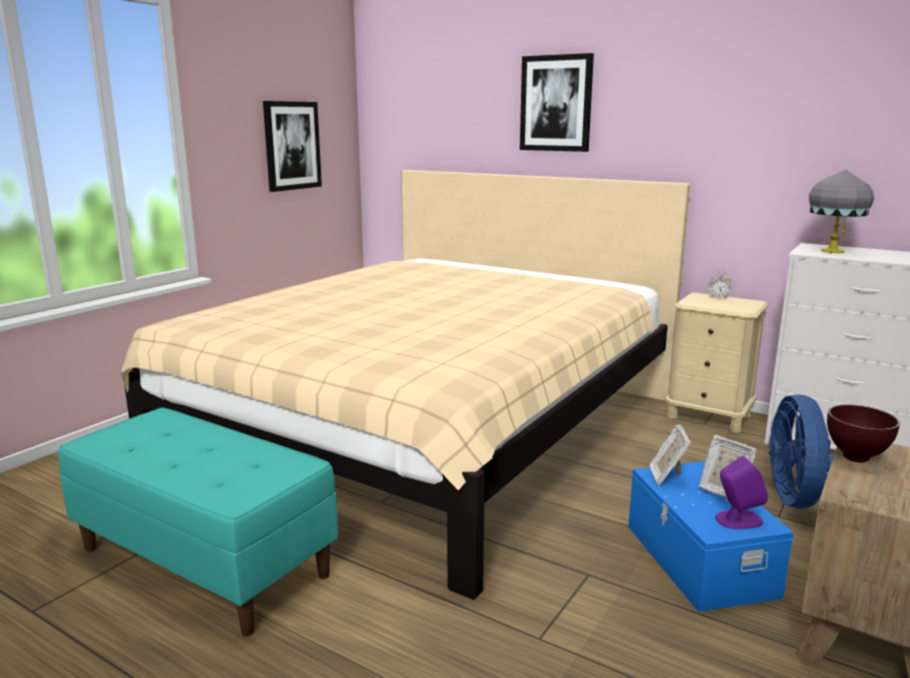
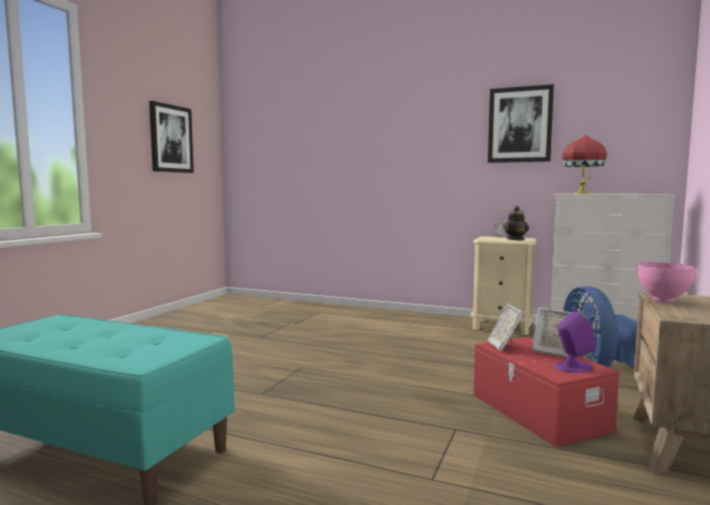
camera: 10 degrees left, 10 degrees down
(427, 428) = (289, 344): beige bed -> none
(556, 103) = (373, 107): picture -> picture (520, 125)
(698, 560) = (537, 412): blue storage box -> red storage box
(734, 305) = (515, 239): none -> teapot
(831, 251) = (582, 193): grey table lamp -> red table lamp
(854, 457) = (662, 301): brown bowl -> pink bowl

